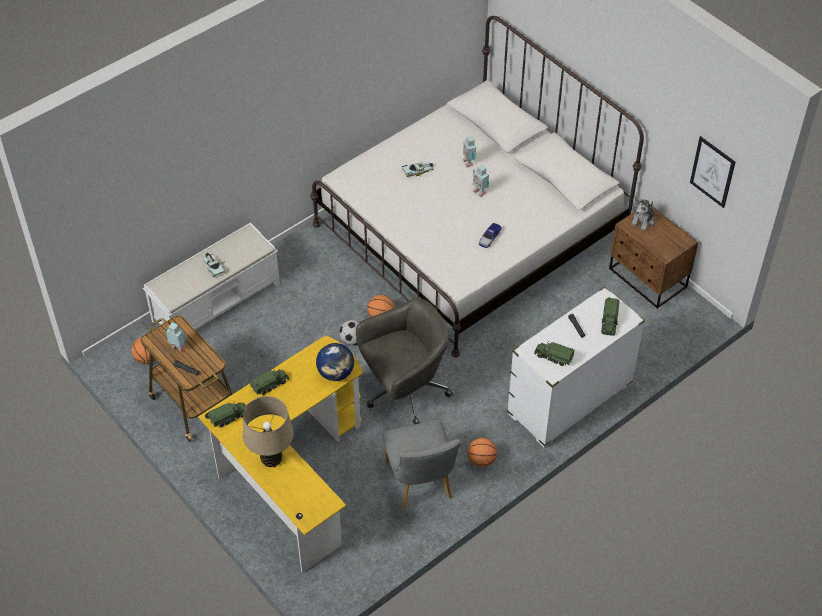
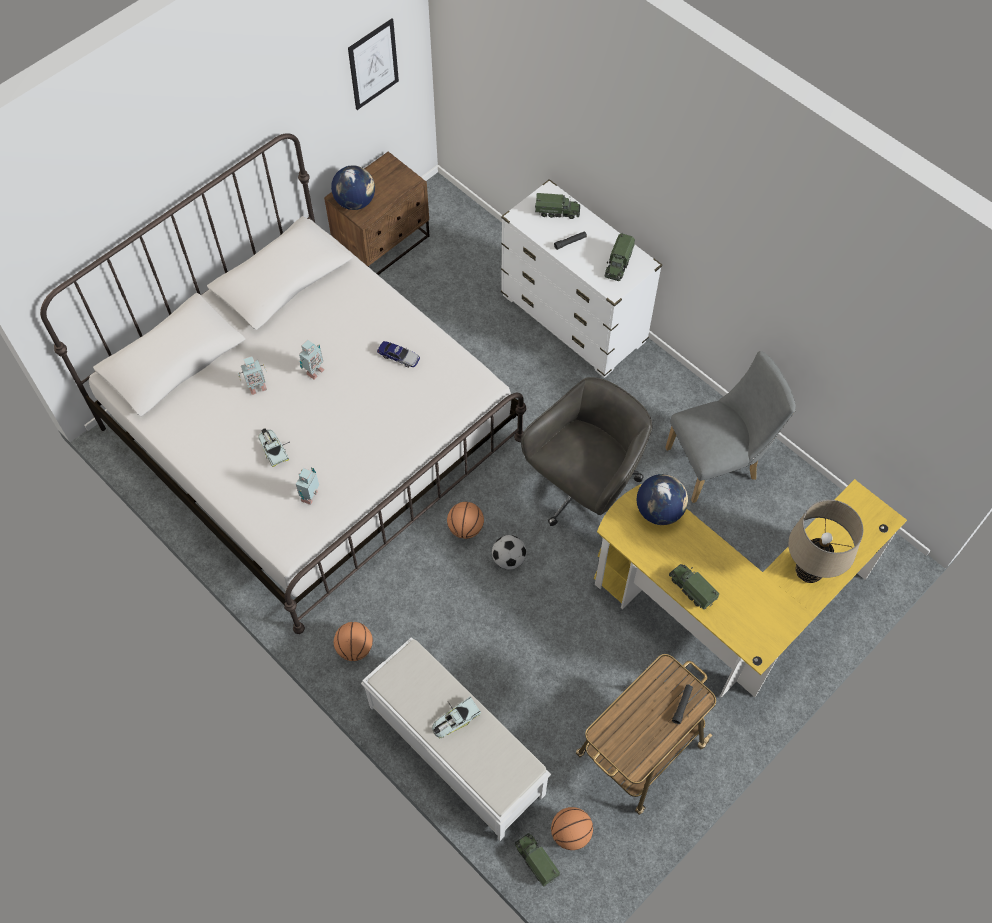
camera: 95 degrees left, 10 degrees up
(178, 348) = (646, 724): toy robot -> toy robot (311, 496)
(229, 417) = (755, 632): toy truck -> toy truck (536, 860)
(404, 391) = (584, 490): grey office chair -> grey office chair turned 75 degrees clockwise
(481, 460) = (673, 402): basketball -> basketball (355, 648)
(643, 220) = (355, 202): plush toy -> globe

